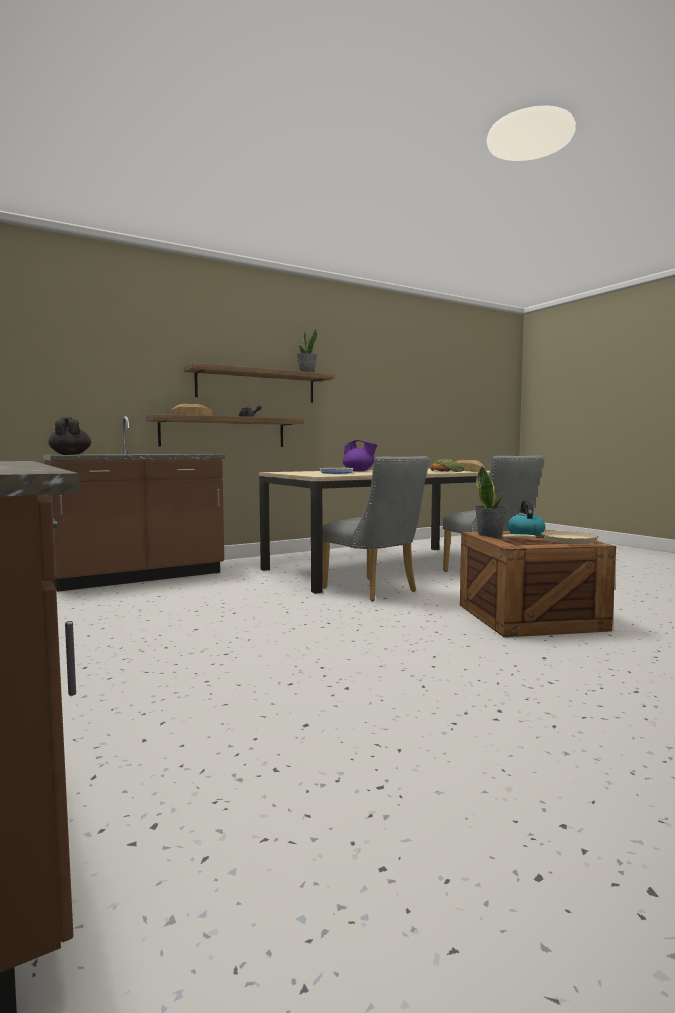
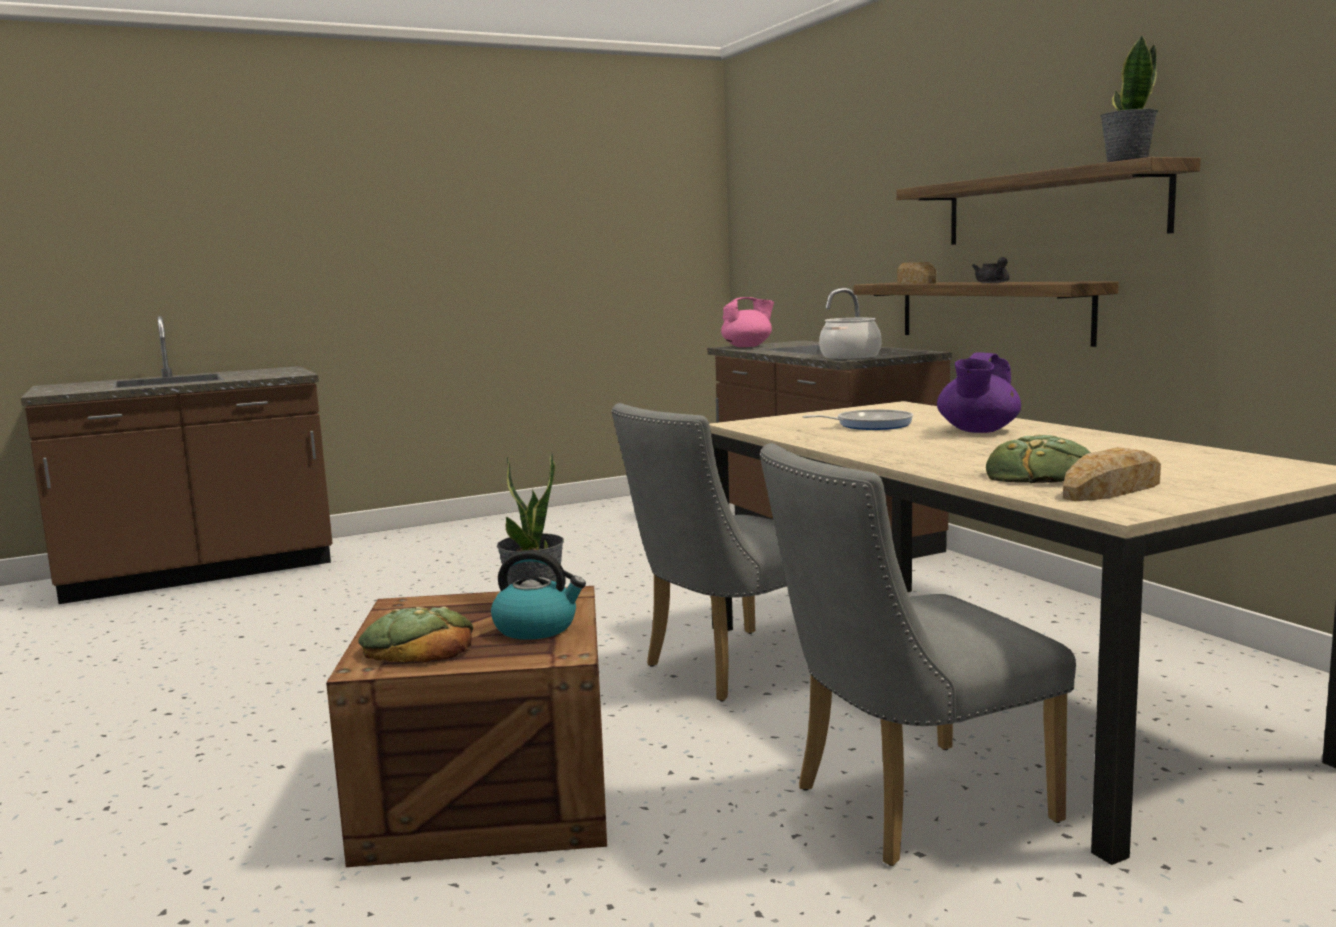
camera: 95 degrees right, 5 degrees up
(70, 454) = (748, 346): black teapot -> pink teapot
(200, 454) = (850, 357): none -> cooking pot
(564, 541) = (419, 647): beige frying pan -> bread

